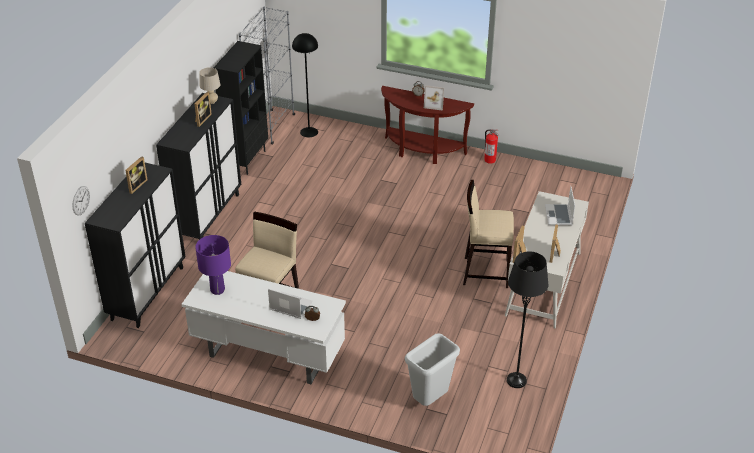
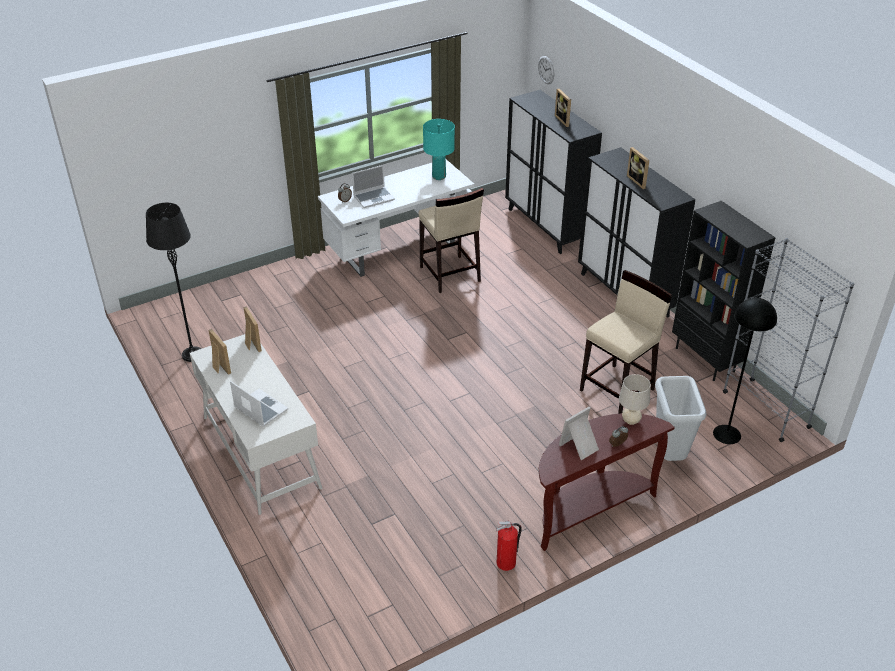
camera: 130 degrees right, 0 degrees up
(211, 102) = (668, 197): beige table lamp -> beige table lamp (630, 421)
(218, 290) = (439, 177): purple table lamp -> turquoise table lamp
(430, 400) = (245, 300): grey trash can -> grey trash can (670, 455)
(485, 272) = (329, 422): beige stool -> beige stool (618, 389)

